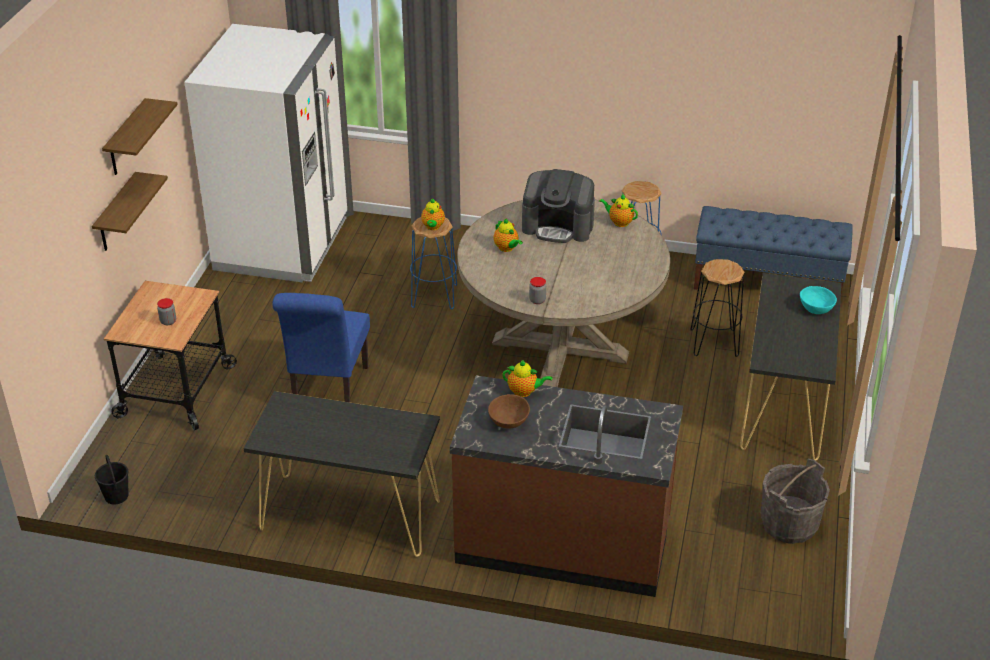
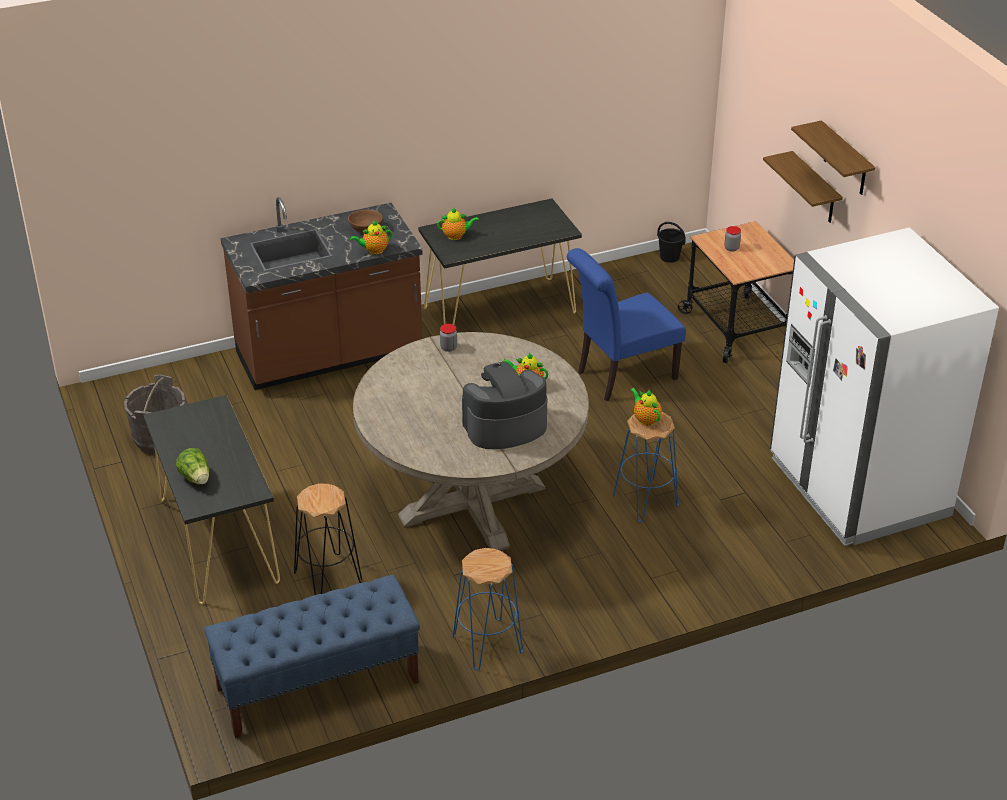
camera: 145 degrees right, 0 degrees up
(328, 394) = (621, 376): blue chair -> blue chair turned 90 degrees counterclockwise
(619, 222) = (450, 457): teapot -> teapot (456, 236)
(815, 308) = (196, 478): turquoise bowl -> lettuce

